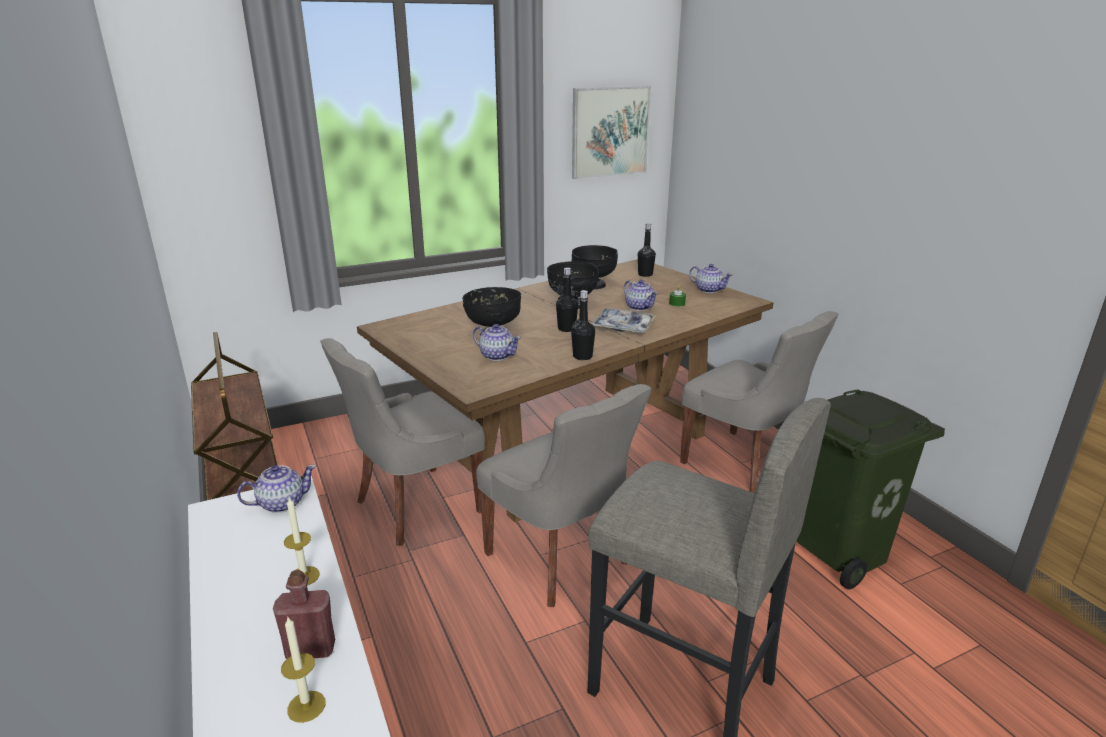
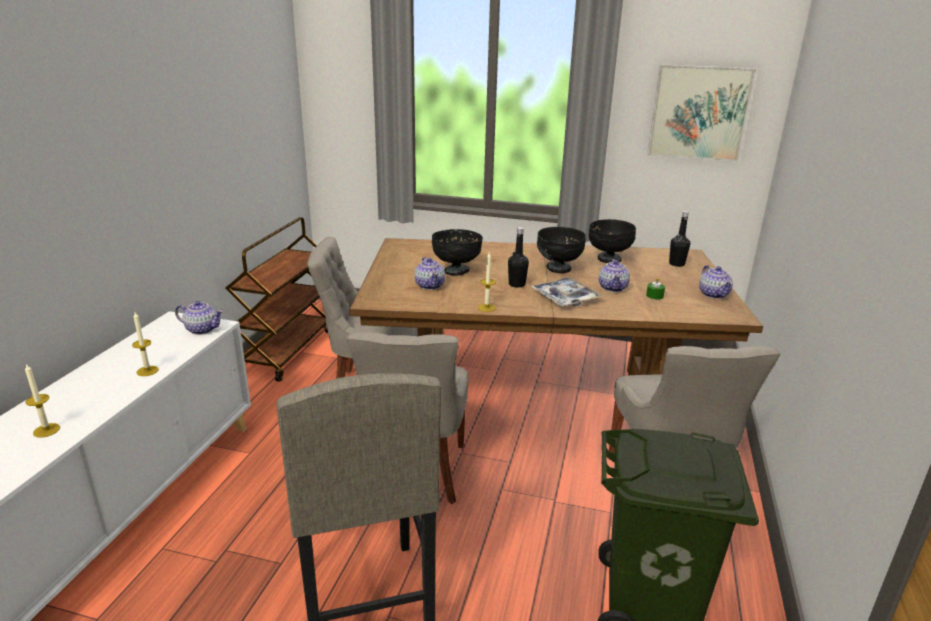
camera: 40 degrees right, 0 degrees up
(310, 650) = (90, 406): red bottle -> none
(582, 356) = (486, 308): black bottle -> candle

